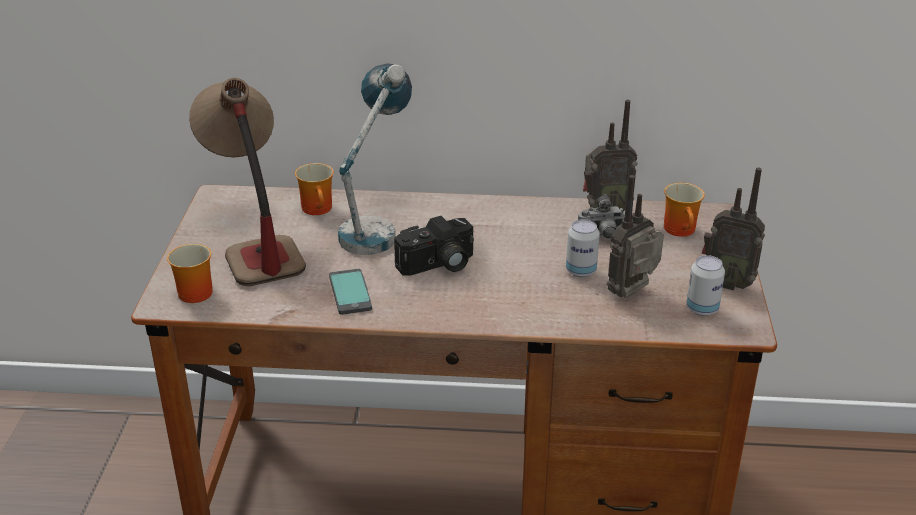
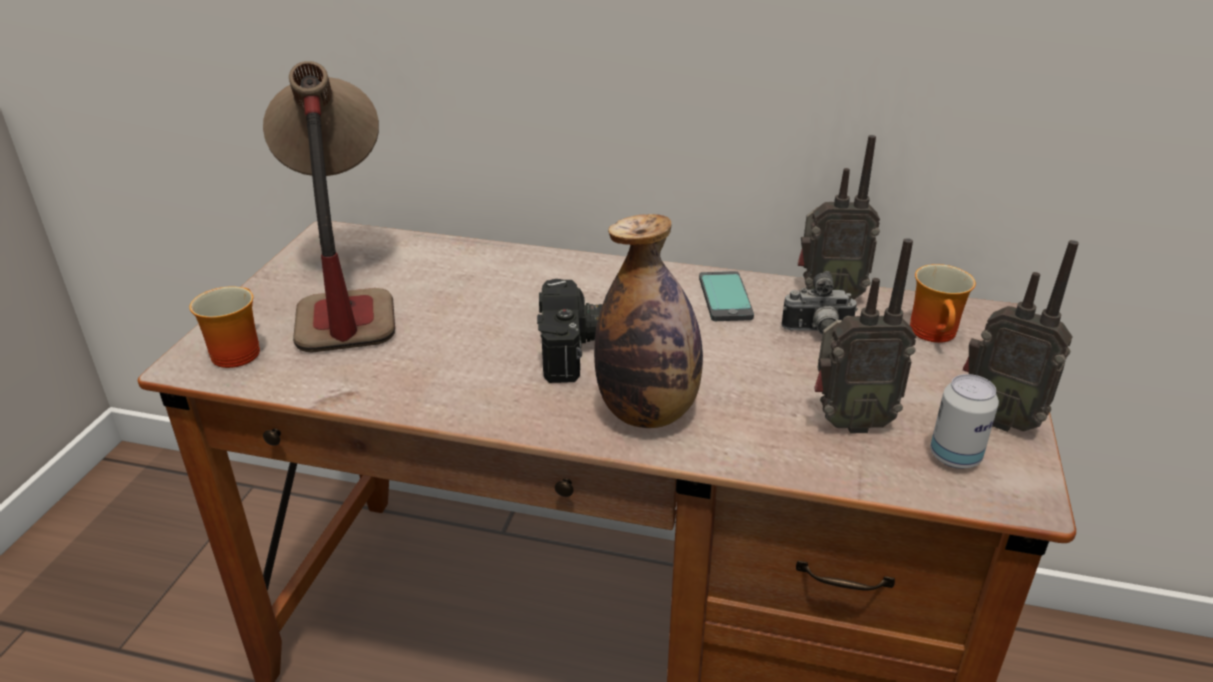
camera: 10 degrees right, 0 degrees up
(320, 209) = (447, 261): mug -> none
(350, 293) = (440, 375): phone -> phone (726, 298)
(376, 226) = (511, 289): table lamp -> none
(438, 265) = (574, 349): camera -> camera turned 75 degrees counterclockwise
(501, 302) = (648, 412): none -> bottle
(580, 271) = (776, 378): can -> none
(633, 295) = (849, 422): radio -> radio turned 150 degrees counterclockwise

